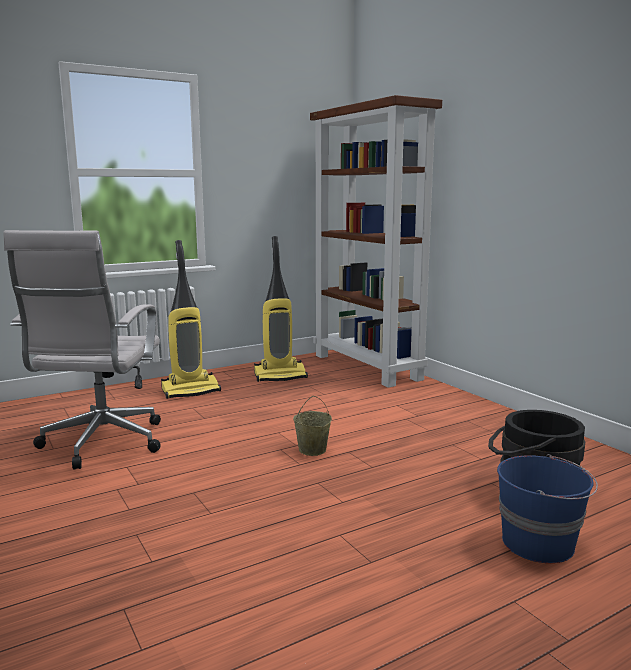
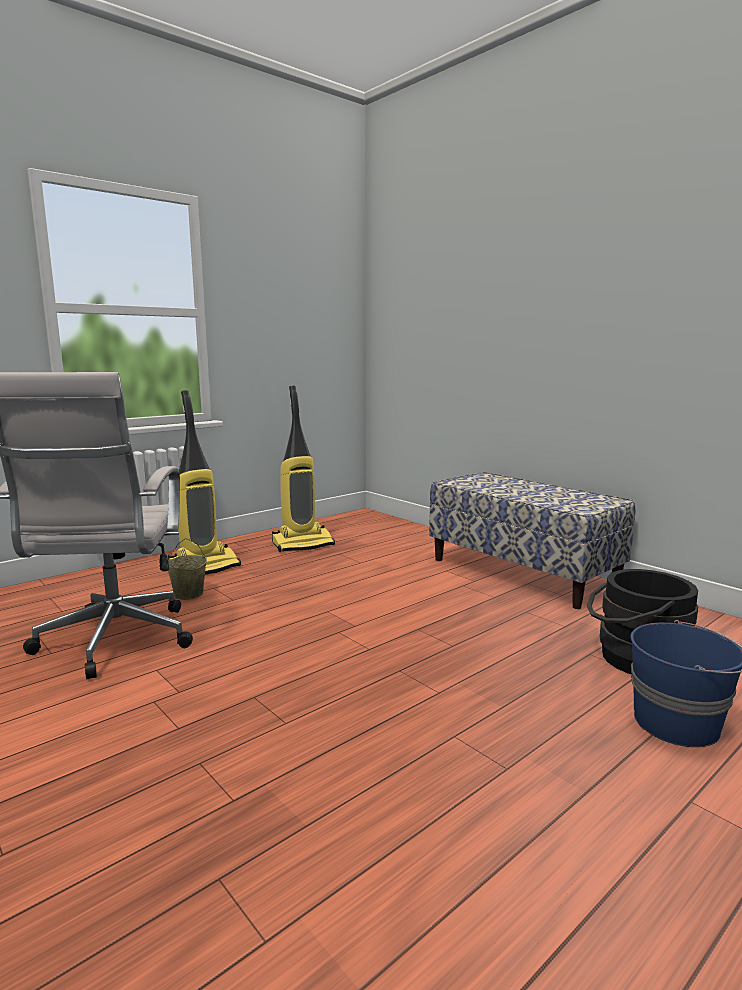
camera: 10 degrees left, 0 degrees up
(312, 450) = (376, 630): beige bucket -> beige bucket (189, 594)
(367, 367) = (395, 529): brown bookcase -> none
(466, 411) = (522, 573): none -> bench

